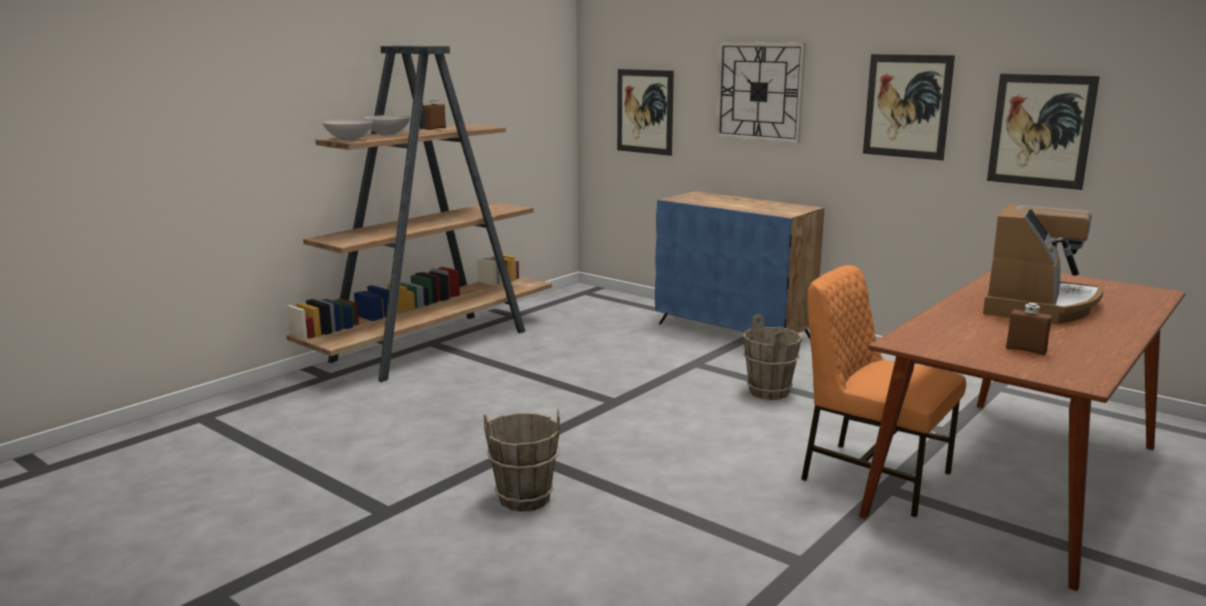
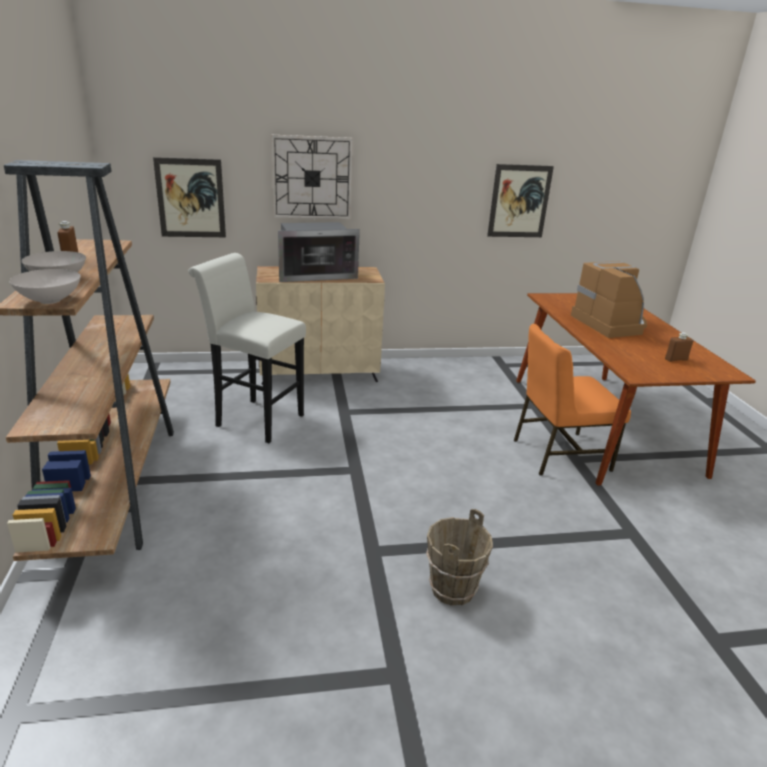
camera: 50 degrees left, 10 degrees up
(603, 343) = (255, 419): none -> white stool
(734, 202) = (315, 274): none -> microwave
(734, 331) = (319, 372): blue cabinet -> beige cabinet
(769, 392) = (421, 416): brown bucket -> none
(907, 106) = (434, 187): picture -> none

